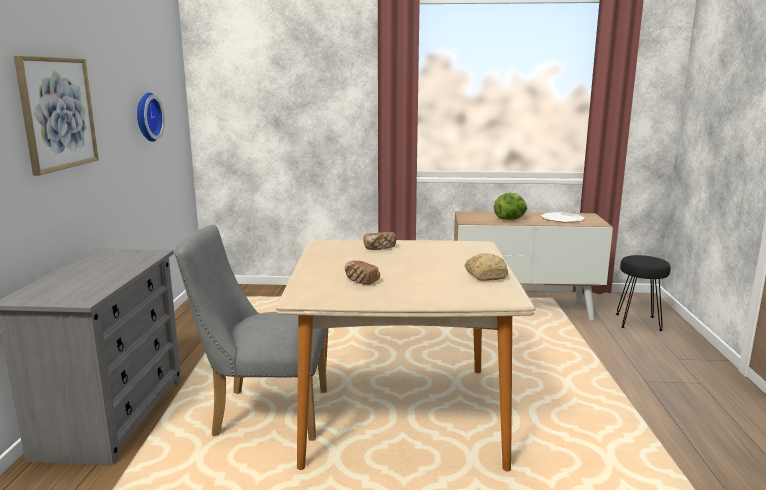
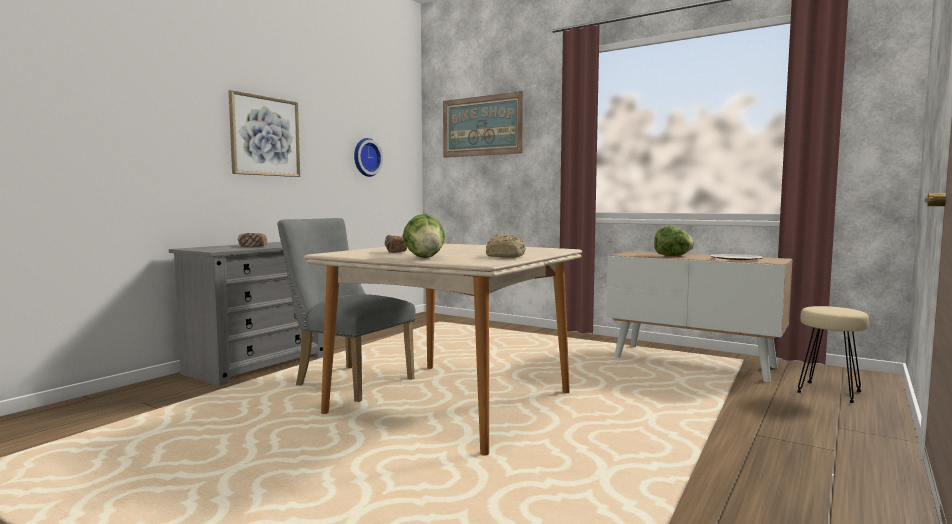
camera: 30 degrees right, 10 degrees down
(272, 72) = (482, 126): none -> picture
(379, 248) = (465, 246): bread -> bread (252, 246)
(429, 294) = (425, 258): none -> lettuce
(638, 322) = (828, 392): black stool -> beige stool

